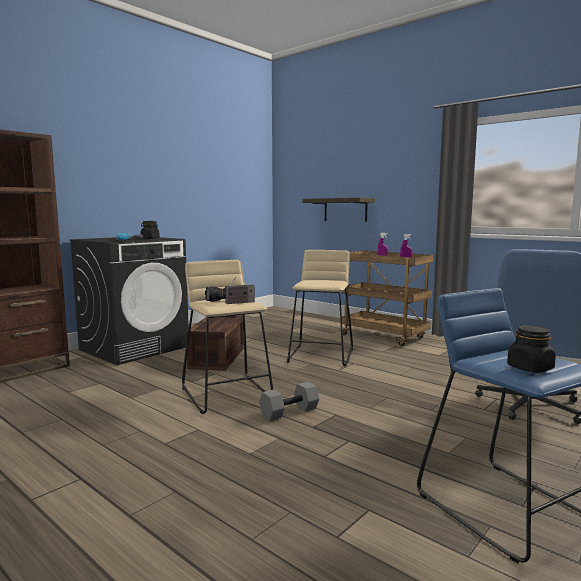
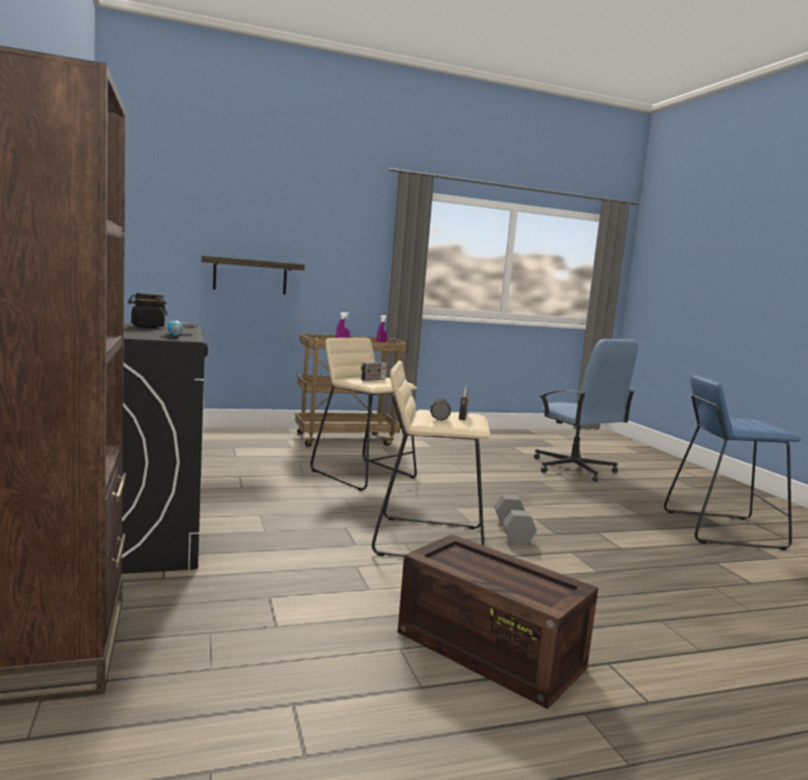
camera: 60 degrees left, 0 degrees up
(216, 357) = (279, 510): crate -> crate (485, 650)
(319, 281) = (372, 380): none -> radio
(530, 368) = (764, 426): black jar -> none

